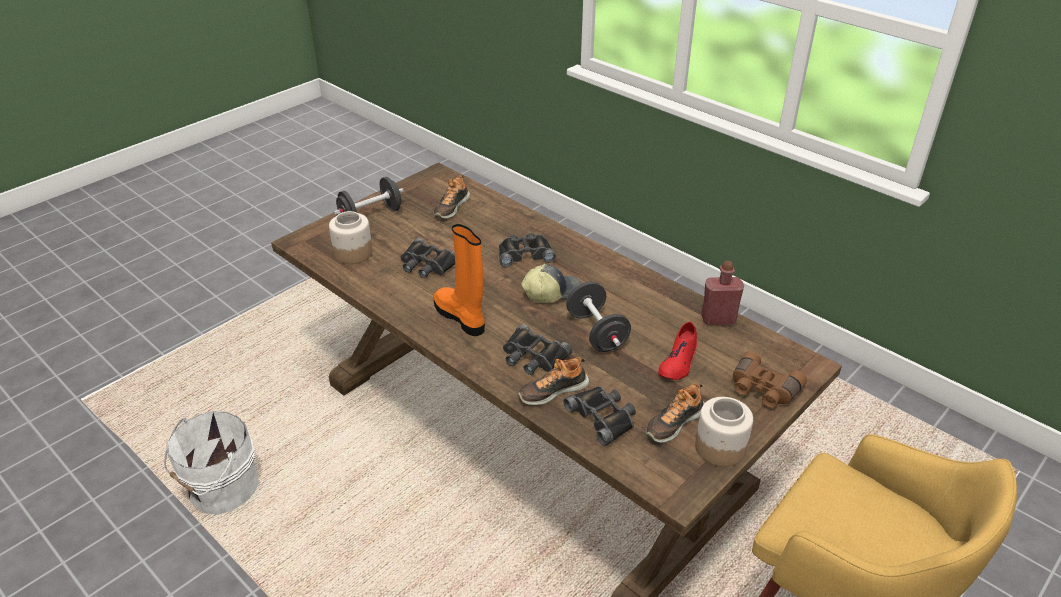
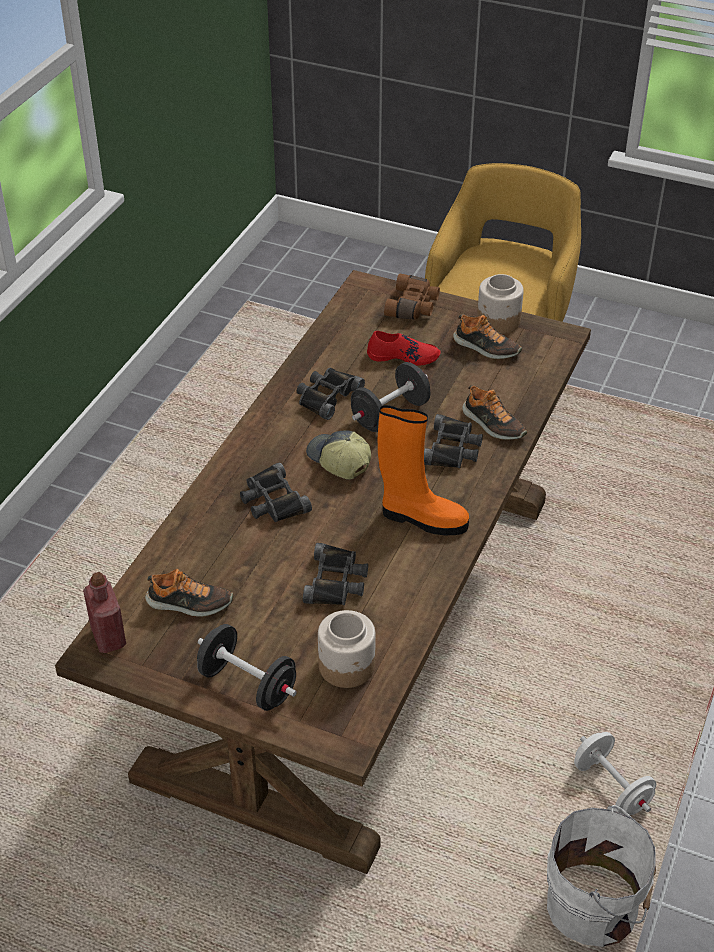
camera: 110 degrees left, 5 degrees up
(296, 538) = (611, 787): none -> white dumbbell
(461, 317) = (421, 518): orange boot -> orange boot turned 105 degrees counterclockwise
(603, 417) = (506, 388): black binoculars -> black binoculars (327, 396)
(718, 319) = (324, 341): red bottle -> red bottle (108, 637)

